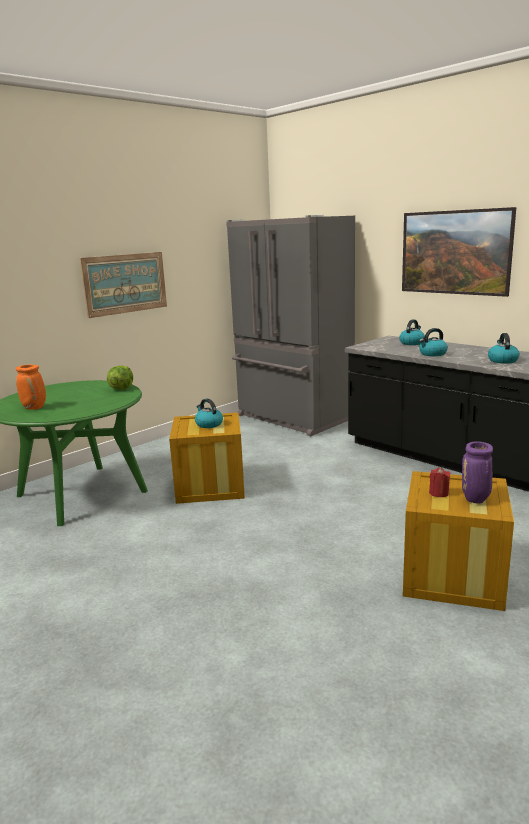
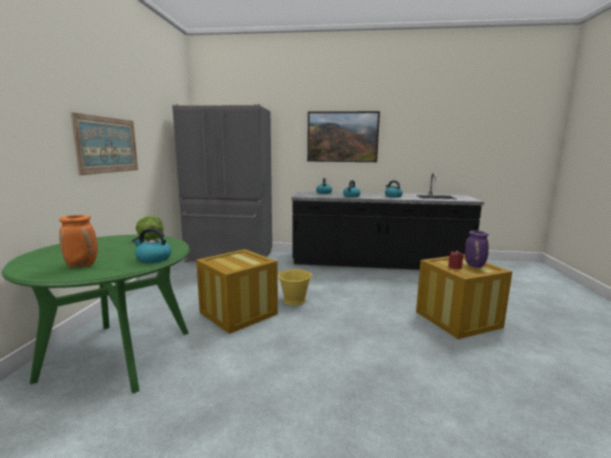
camera: 40 degrees left, 5 degrees down
(208, 424) = (237, 260): kettle -> kettle (153, 259)
(284, 489) = (295, 300): none -> yellow bucket

